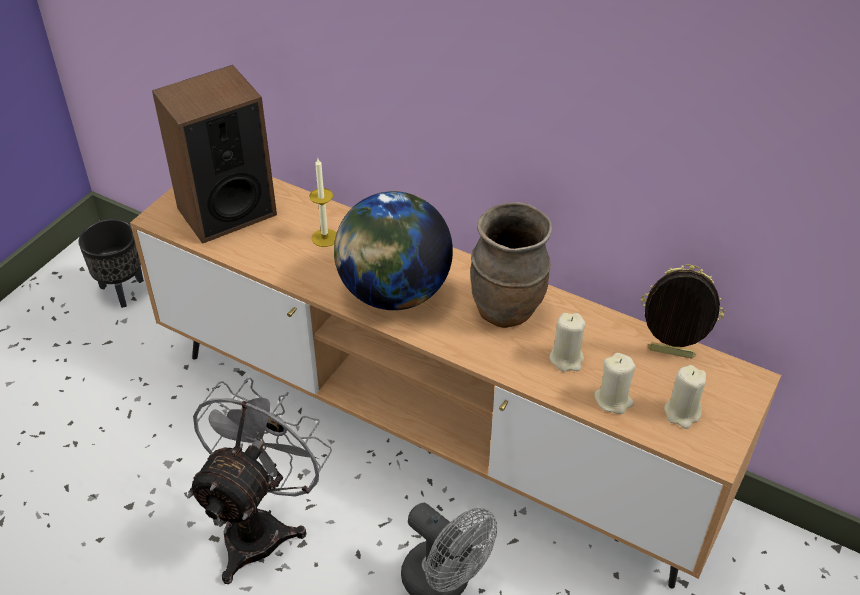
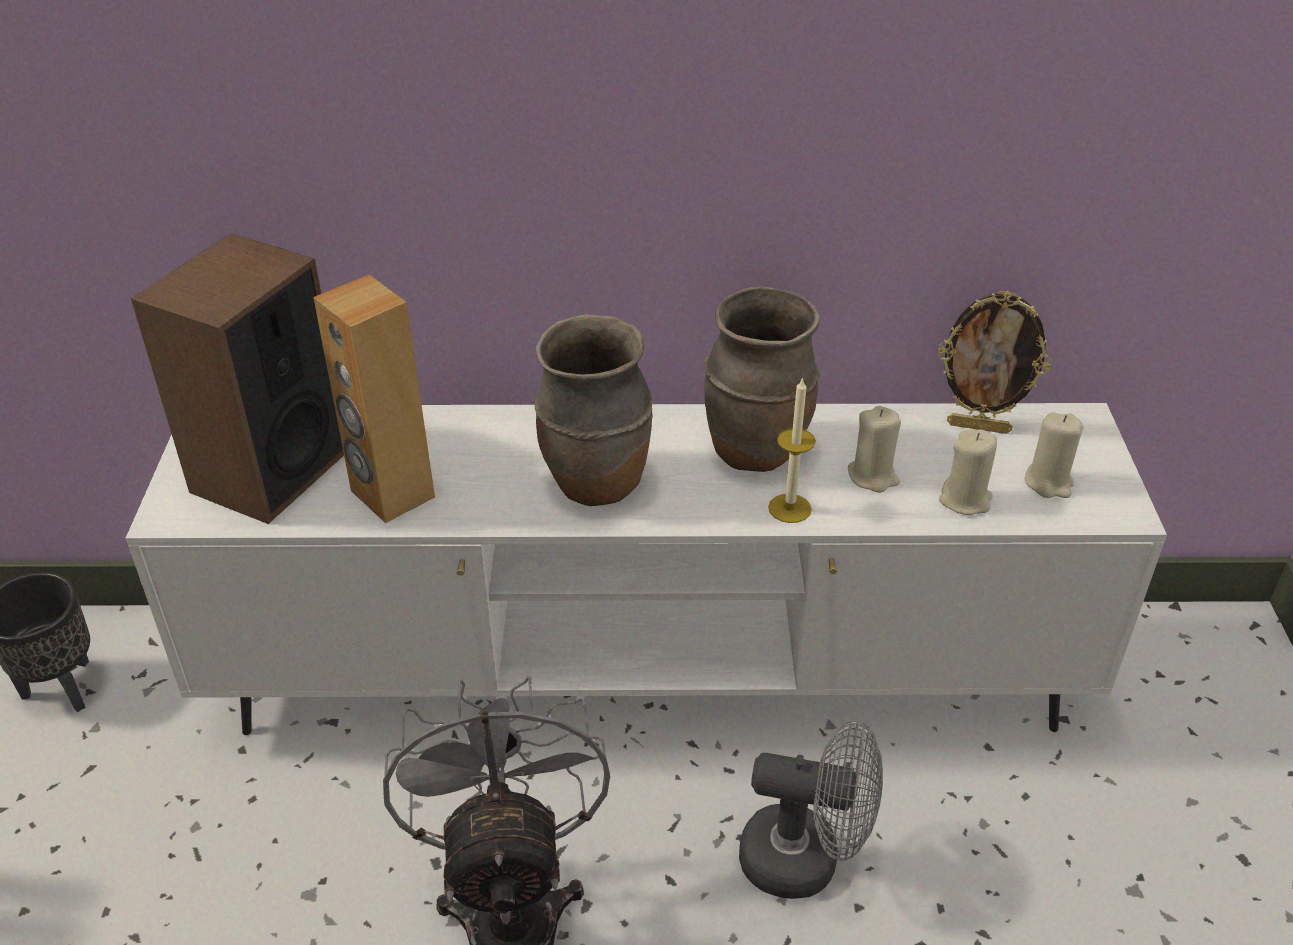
camera: 30 degrees left, 5 degrees down
(277, 252) = (391, 494): none -> brown speaker
(324, 238) = (444, 453): candle -> candle (789, 508)
(393, 293) = (596, 484): globe -> brown vase
(430, 430) = (646, 681): brown tv stand -> white tv stand
(670, 354) = (979, 426): picture frame -> picture frame turned 150 degrees counterclockwise

